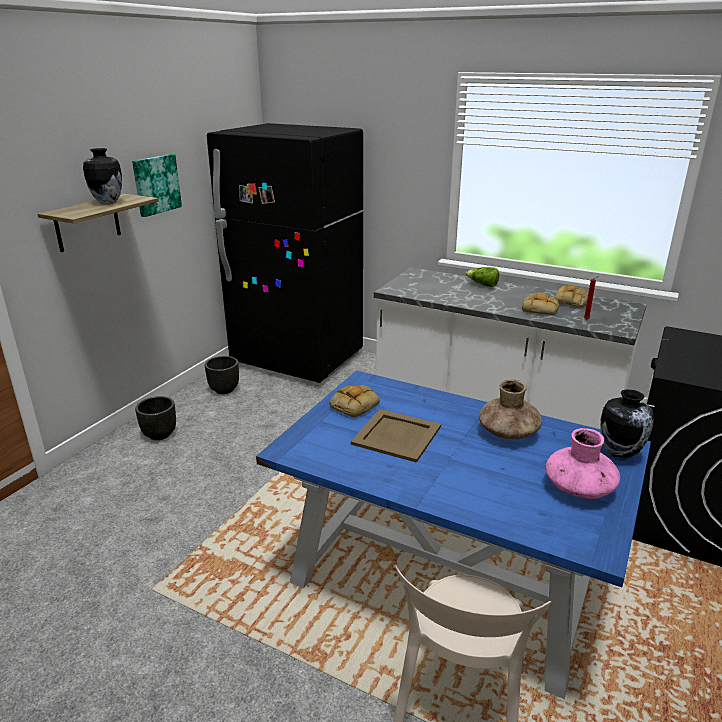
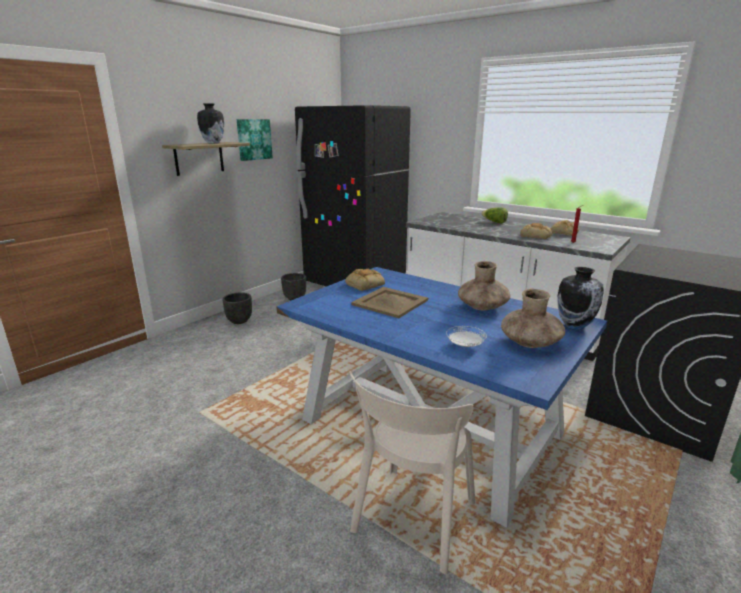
camera: 10 degrees right, 5 degrees down
(509, 501) = (465, 346): none -> white plate
(579, 488) = (530, 343): pink vase -> brown vase

